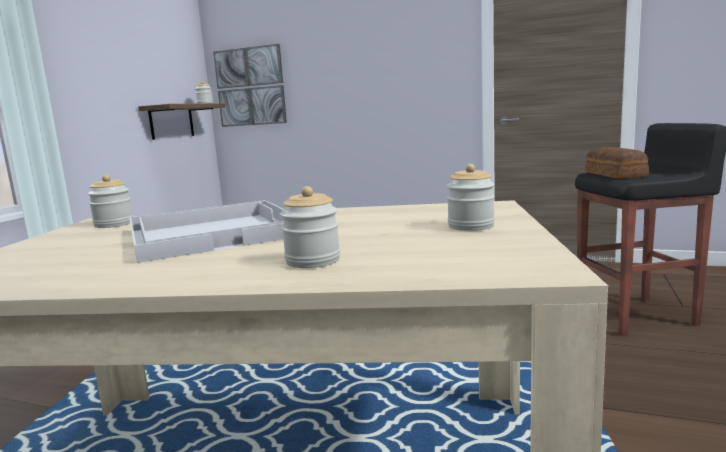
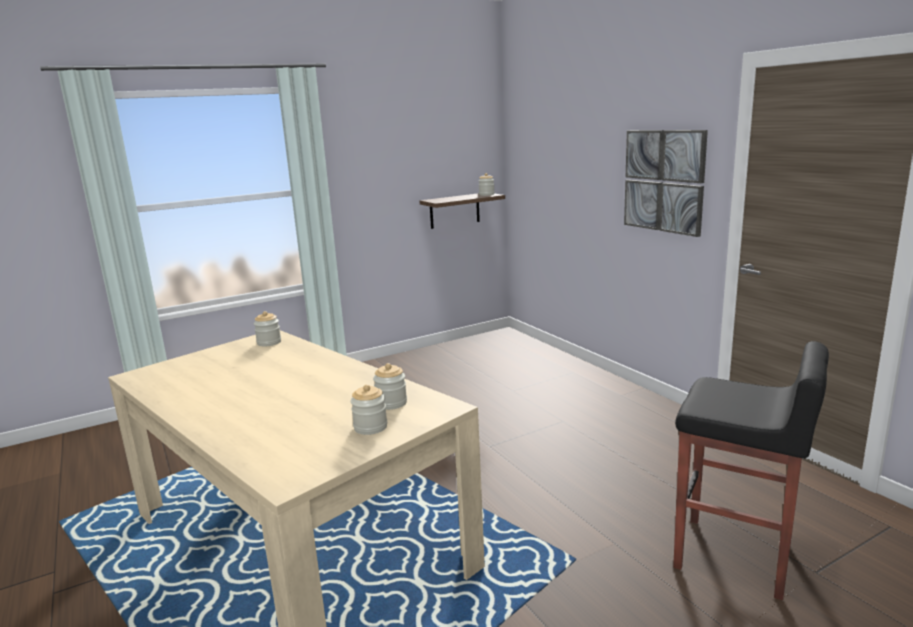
camera: 40 degrees right, 5 degrees up
(214, 232) = (279, 374): white tray -> none
(250, 87) = (533, 178): picture -> picture (663, 181)
(313, 261) = (248, 424): jar -> jar (391, 403)
(614, 174) = (714, 393): bread -> none

